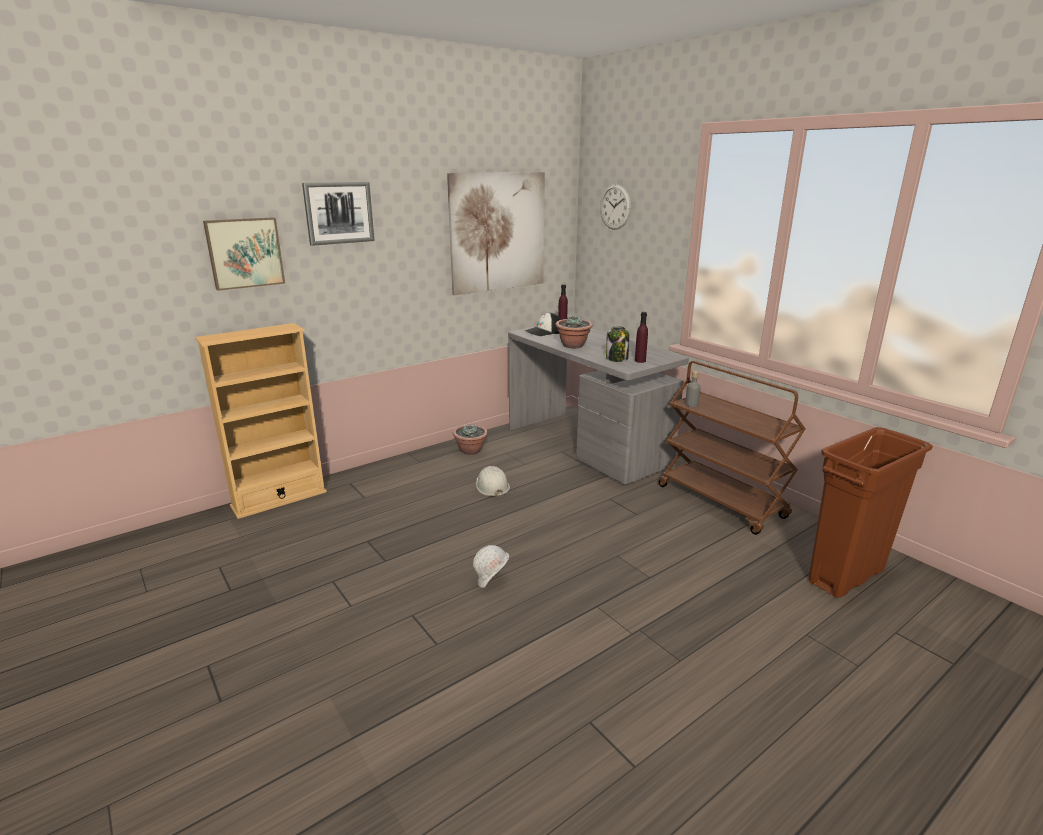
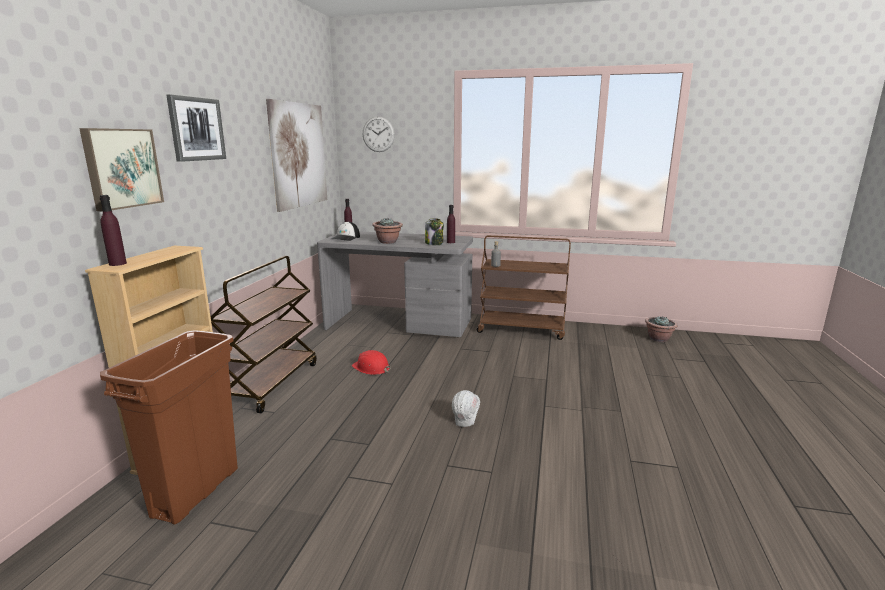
camera: 40 degrees left, 5 degrees down
(218, 335) = (117, 264): none -> purple bottle
(397, 469) = (271, 383): none -> brown cart
(471, 451) = (316, 352): potted plant -> potted plant (658, 339)
(492, 486) = (371, 368): white hard hat -> red hard hat
(845, 576) = (623, 343): brown trash can -> brown trash can (196, 492)

